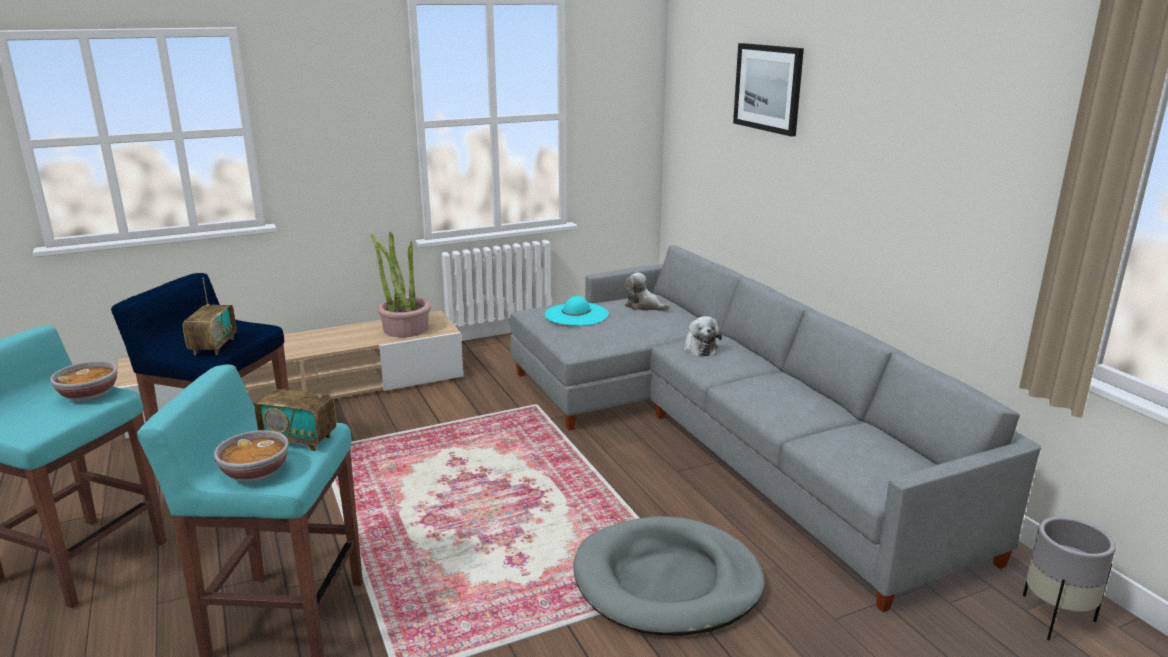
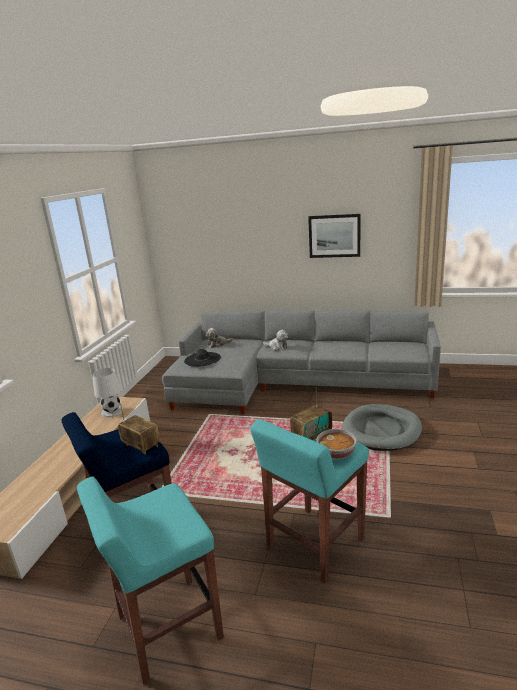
camera: 50 degrees left, 0 degrees up
(89, 395) = (157, 501): bowl -> none
(405, 329) = (112, 412): potted plant -> white table lamp
(576, 314) = (202, 359): turquoise hat -> black hat
(768, 88) = (237, 220): picture -> picture (334, 236)
(1056, 618) = (457, 374): grey planter -> none

